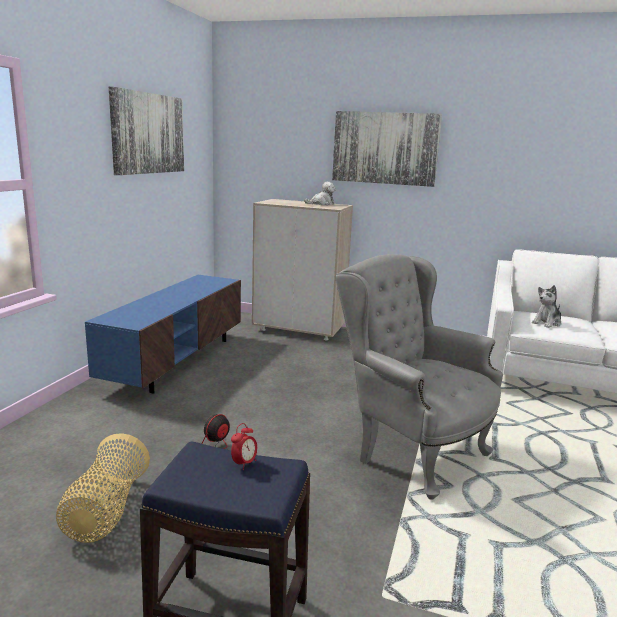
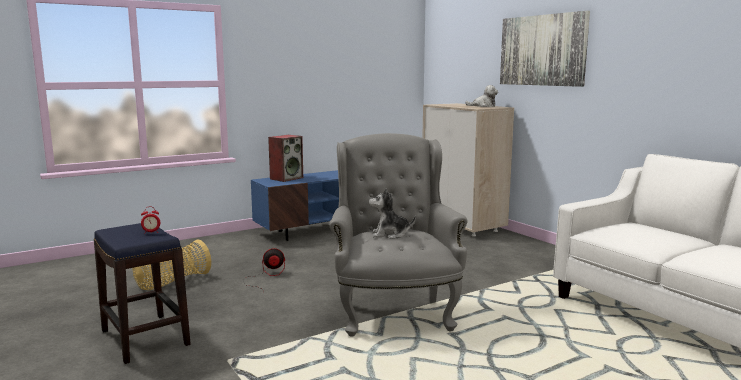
camera: 40 degrees right, 5 degrees down
(131, 311) = (286, 178): none -> speaker
(148, 133) = (340, 49): picture -> none
(547, 323) = (626, 232): plush toy -> plush toy (390, 234)

